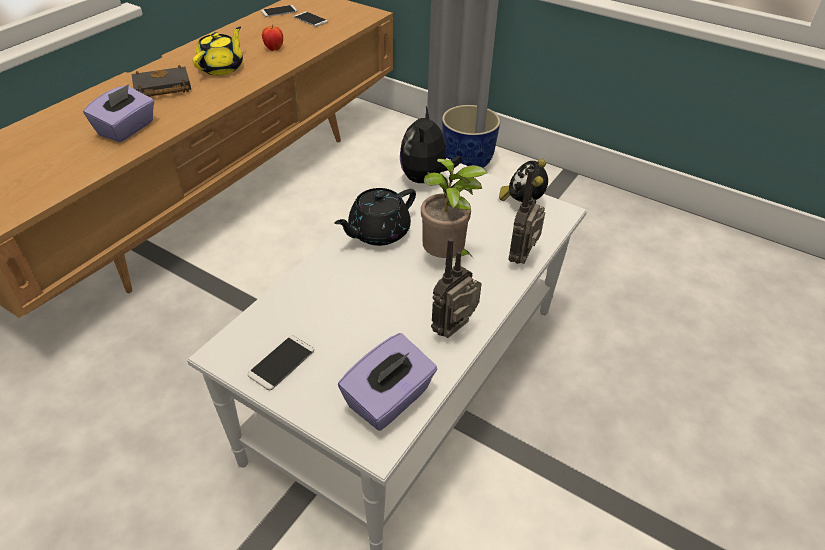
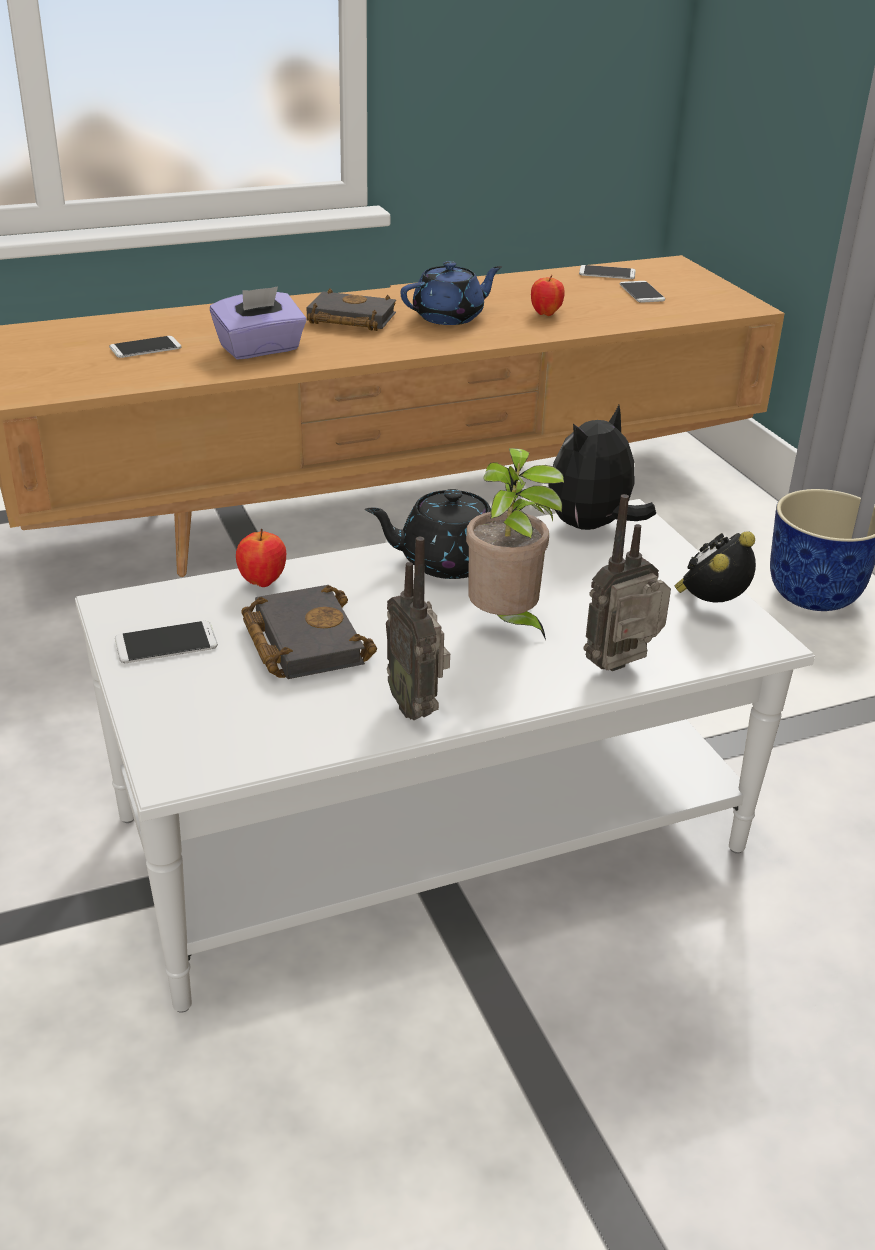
camera: 35 degrees right, 10 degrees down
(44, 155) = (145, 348): none -> phone
(222, 68) = (449, 317): yellow teapot -> blue teapot
(293, 293) = (262, 582): none -> apple
(355, 321) = (301, 640): none -> black book
(389, 399) = (243, 736): purple tissue box -> none
(455, 331) = (416, 706): radio -> radio turned 105 degrees counterclockwise

